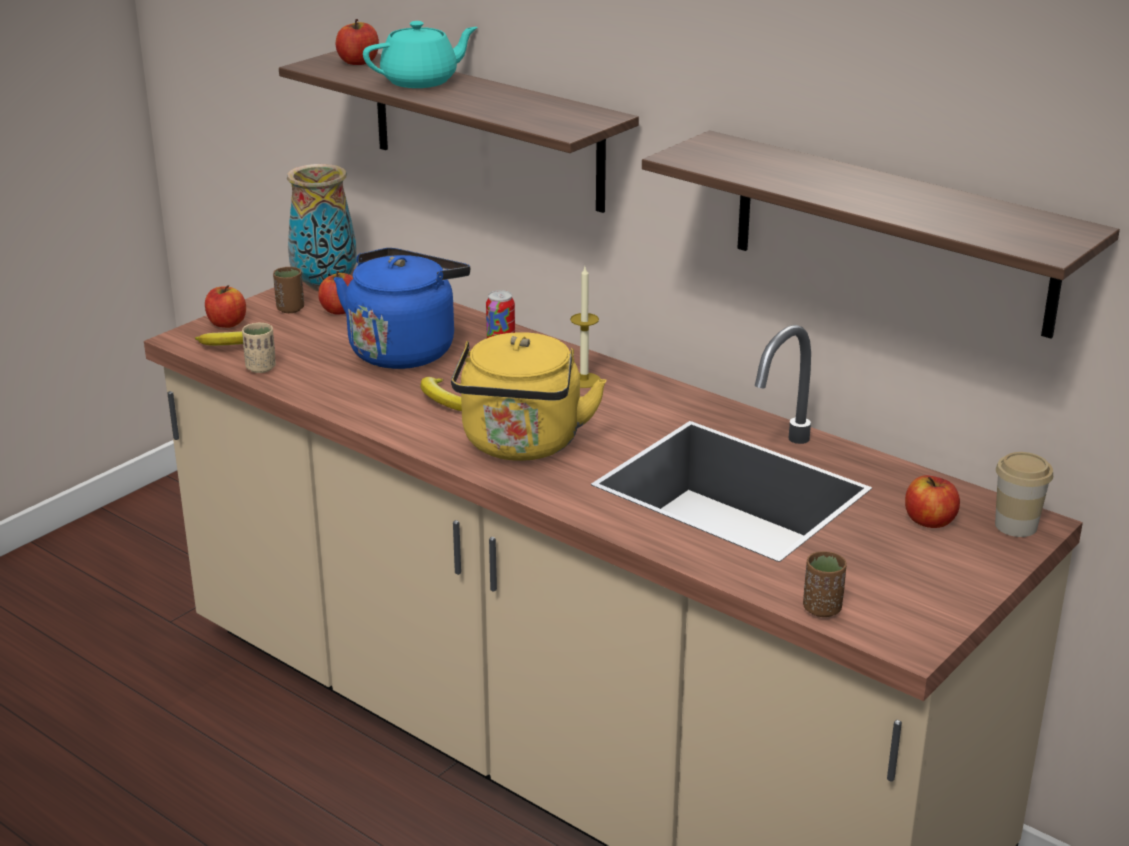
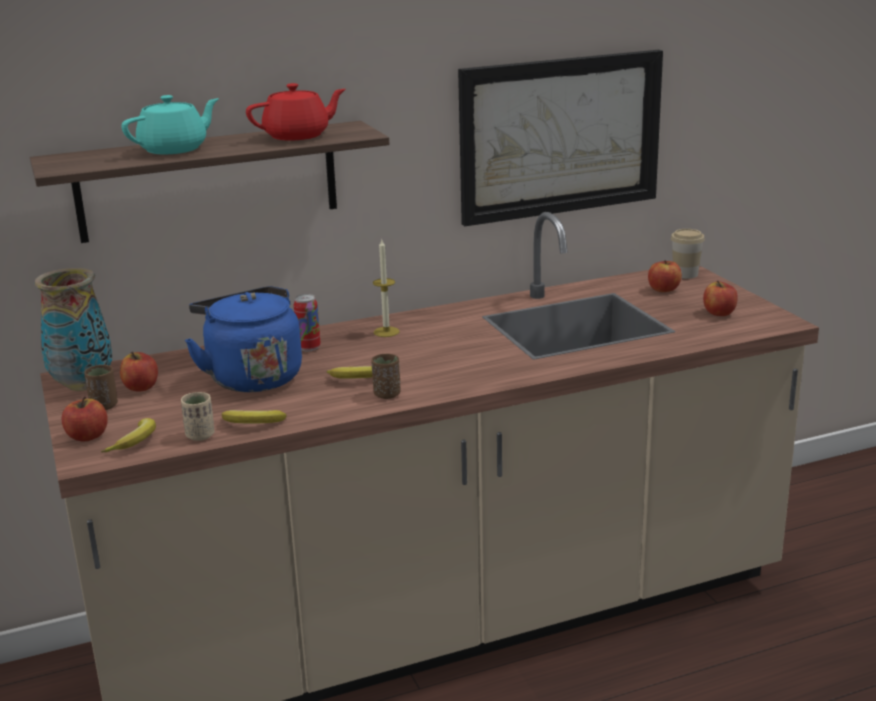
camera: 60 degrees left, 5 degrees down
(302, 382) = (252, 423): none -> banana
(358, 62) = (83, 158): apple -> apple (719, 313)
(421, 81) = (175, 149): turquoise teapot -> turquoise teapot turned 45 degrees clockwise
(521, 445) = (456, 368): yellow kettle -> none
(527, 109) = (298, 136): none -> red teapot
(822, 609) = (735, 333): brown cup -> brown cup (387, 394)
(892, 233) = (560, 136): shelf -> picture

